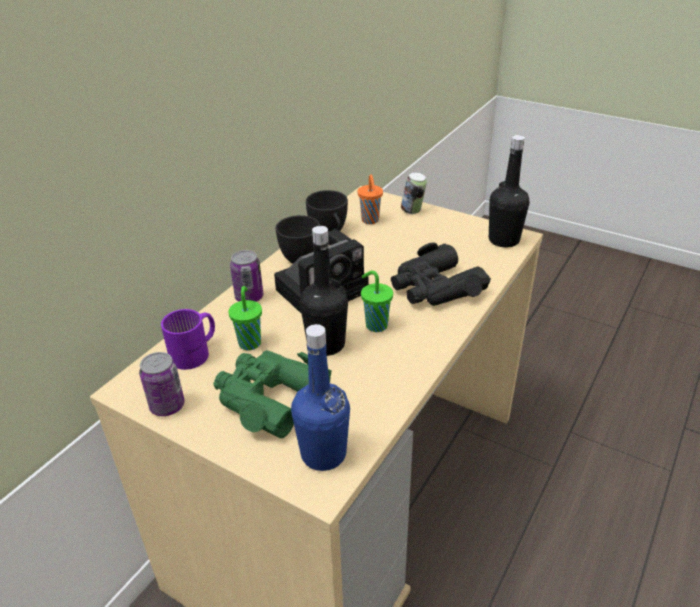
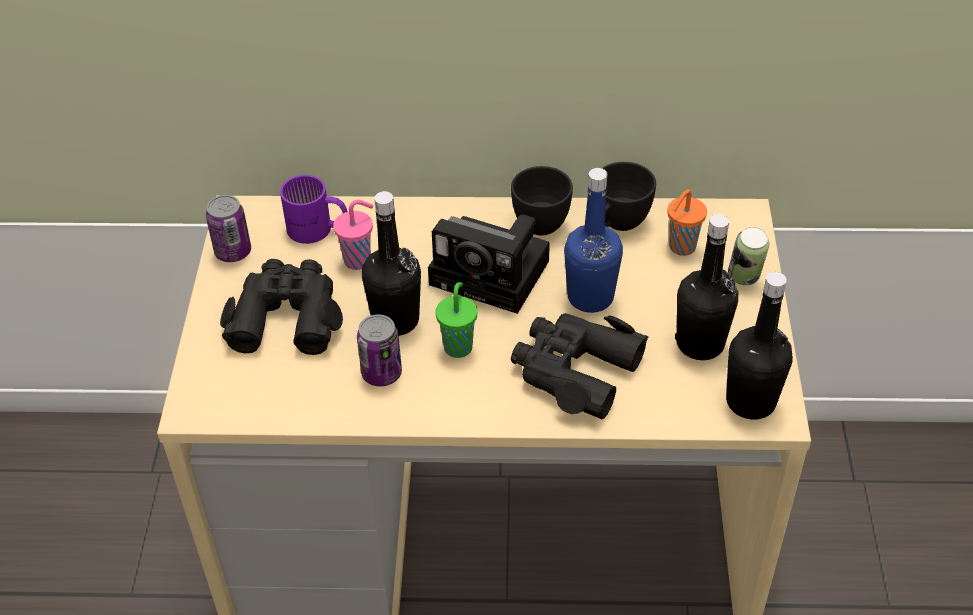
camera: 60 degrees right, 10 degrees up
(249, 297) = (433, 221): can -> can (381, 373)
(250, 342) = (359, 260): green cup -> pink cup
(269, 398) = (286, 315): green binoculars -> black binoculars
(323, 454) = (235, 391): blue bottle -> blue bottle (590, 297)
(449, 240) = (700, 344): none -> black bottle

